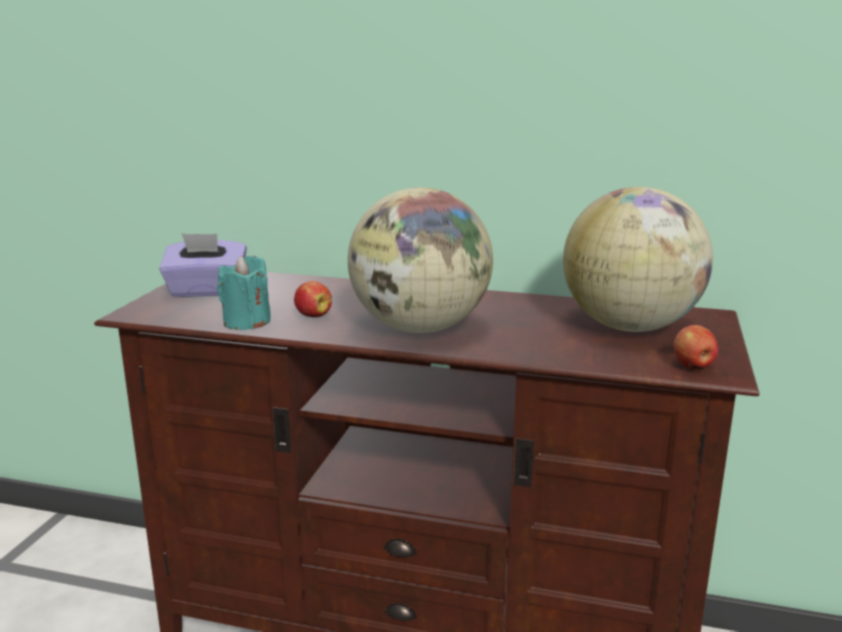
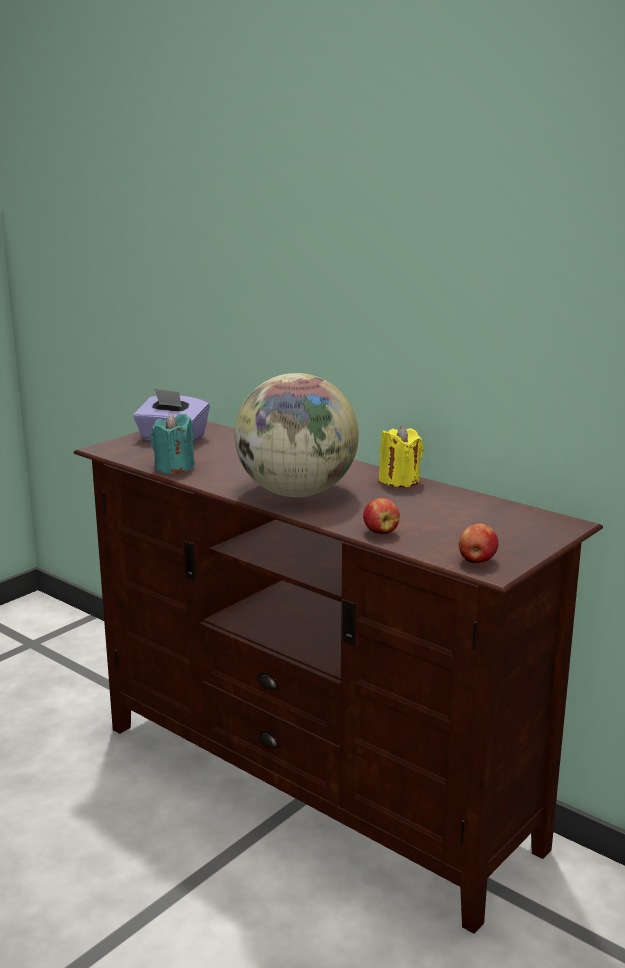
camera: 25 degrees right, 0 degrees up
(313, 316) = (227, 470): apple -> apple (380, 532)
(504, 299) = (399, 481): none -> yellow candle
(630, 327) = (474, 521): globe -> none

